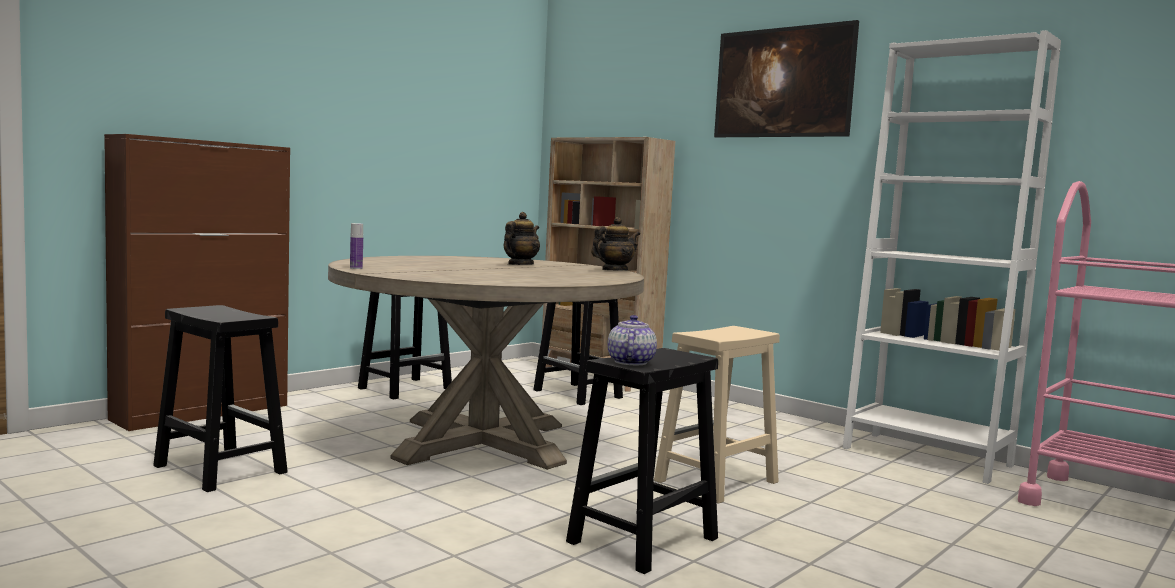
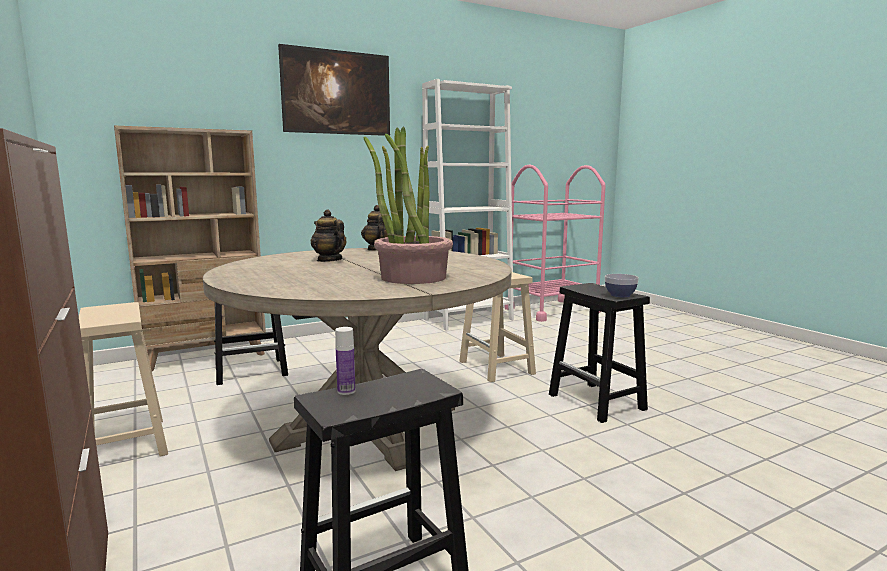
camera: 70 degrees left, 5 degrees up
(356, 268) = (375, 293): bottle -> bottle (346, 391)
(406, 388) = (125, 443): black stool -> beige stool
(436, 272) = (412, 277): none -> potted plant
(630, 362) = (620, 295): teapot -> bowl

